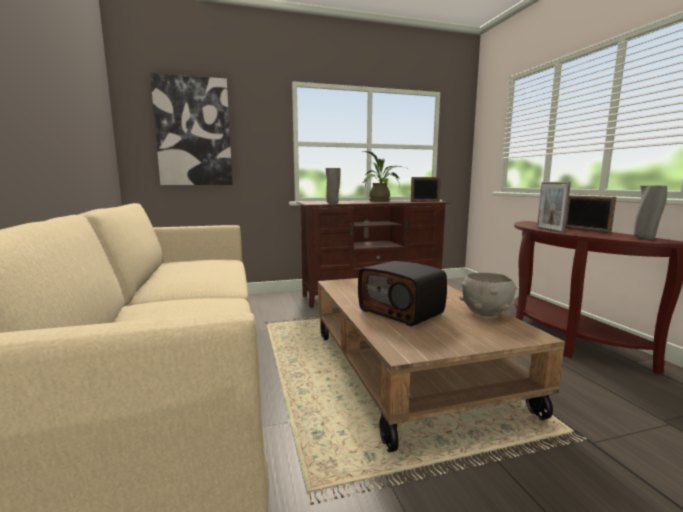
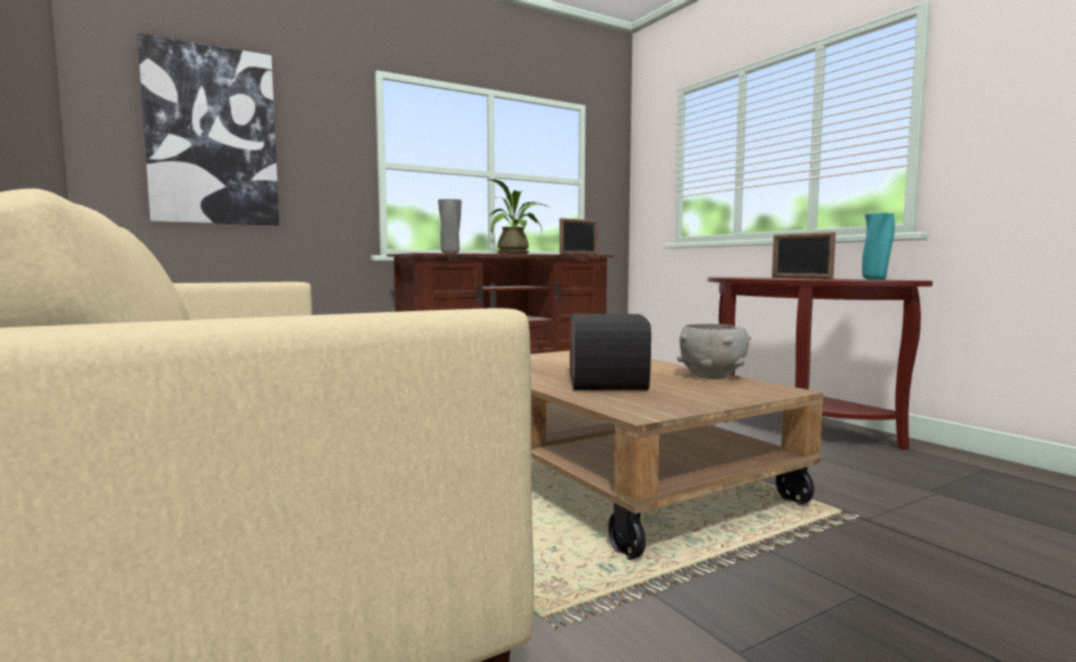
camera: 15 degrees left, 5 degrees down
(402, 312) = (603, 381): radio -> radio turned 120 degrees counterclockwise
(550, 230) = (761, 278): picture frame -> none
(645, 238) = (875, 279): grey vase -> turquoise vase

